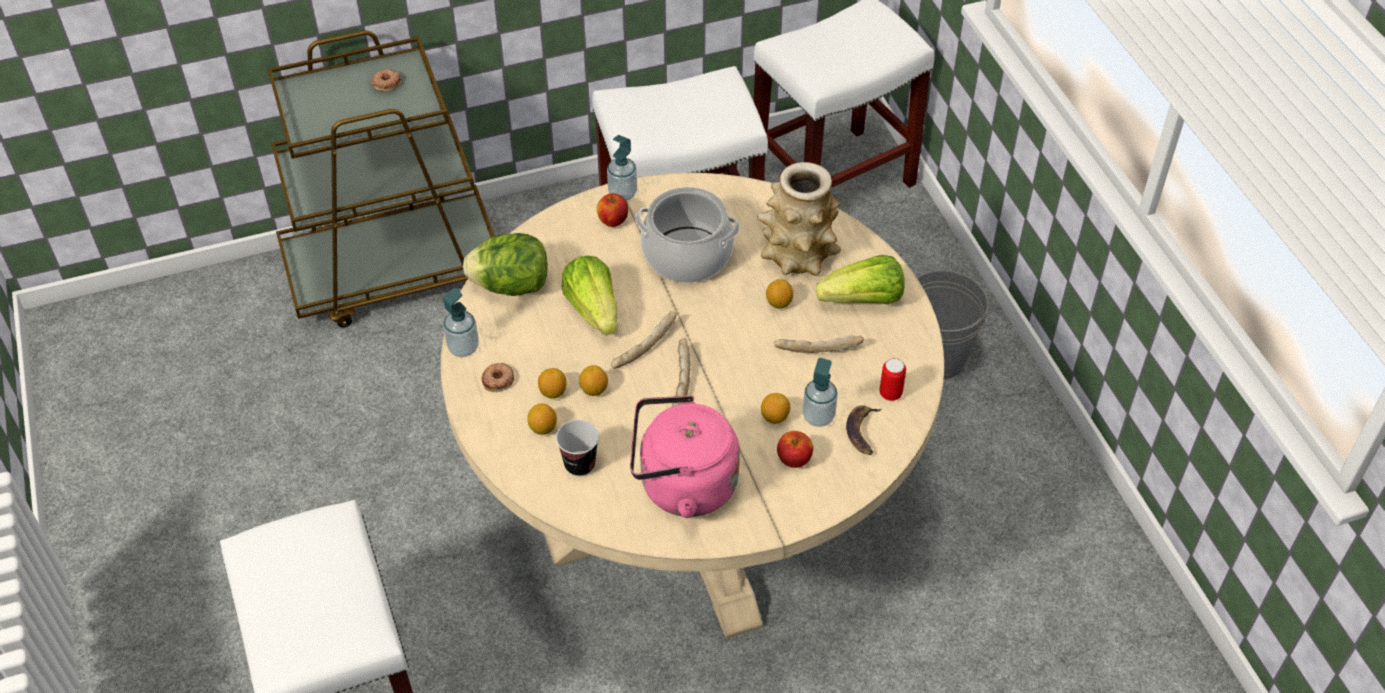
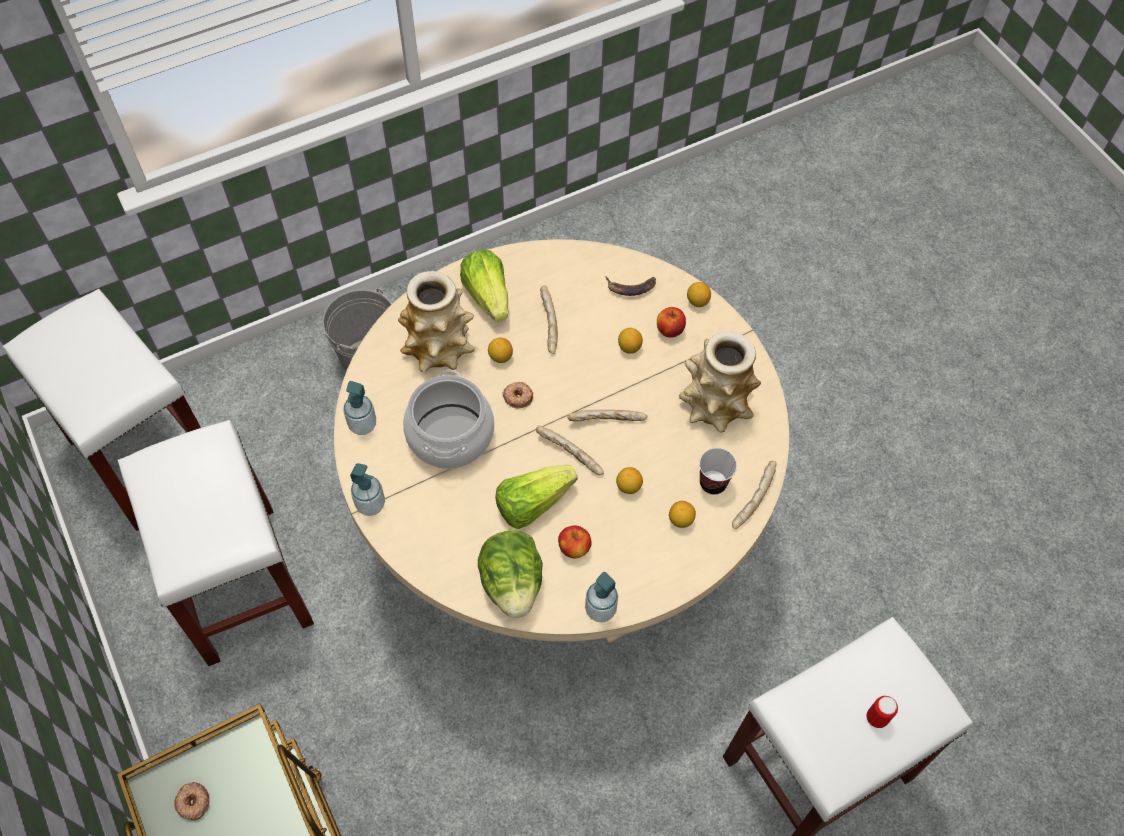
camera: 100 degrees left, 10 degrees up
(498, 380) = (633, 569): donut -> donut (518, 396)
(552, 498) = (752, 498): none -> bread
(553, 392) = (638, 520): lemon -> lemon (697, 302)
(613, 221) = (411, 507): apple -> apple (574, 548)
(682, 486) = (715, 404): pink kettle -> vase
(818, 416) = (622, 318): soap dispenser -> soap dispenser (362, 425)
(890, 393) = (588, 272): can -> can (876, 718)

